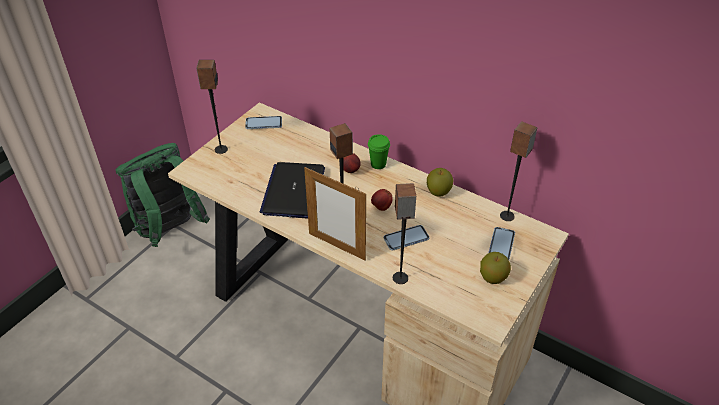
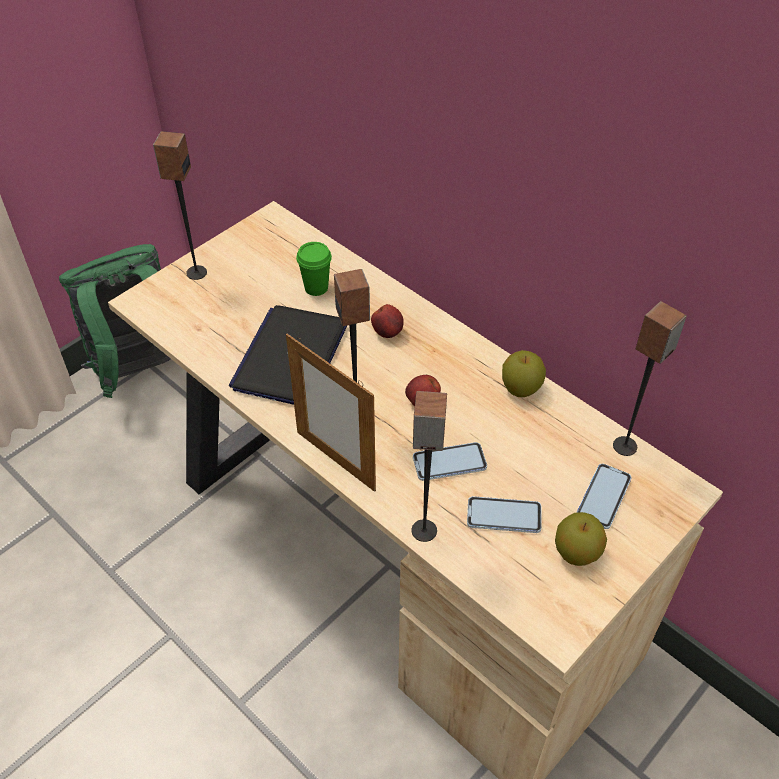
camera: 10 degrees right, 5 degrees up
(264, 123) = (272, 237): phone -> phone (504, 516)
(378, 164) = (434, 328): green cup -> green cup (316, 288)

